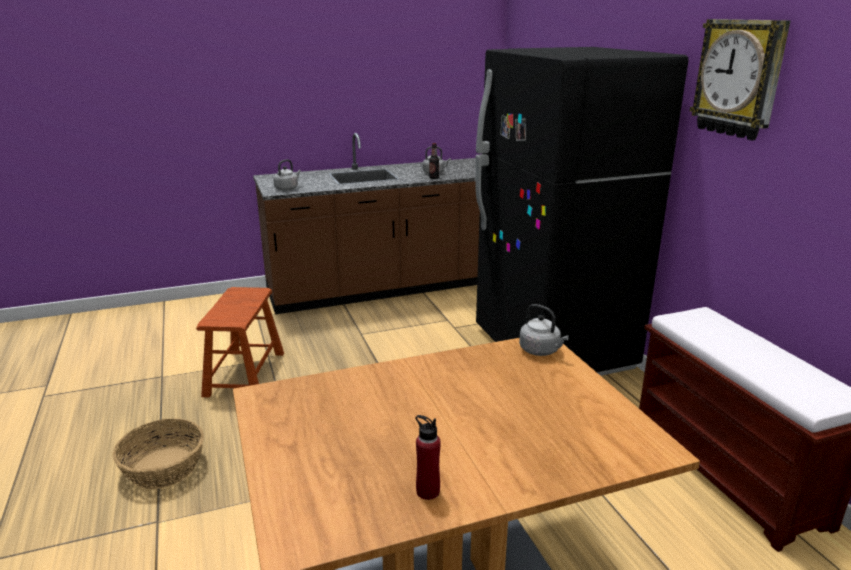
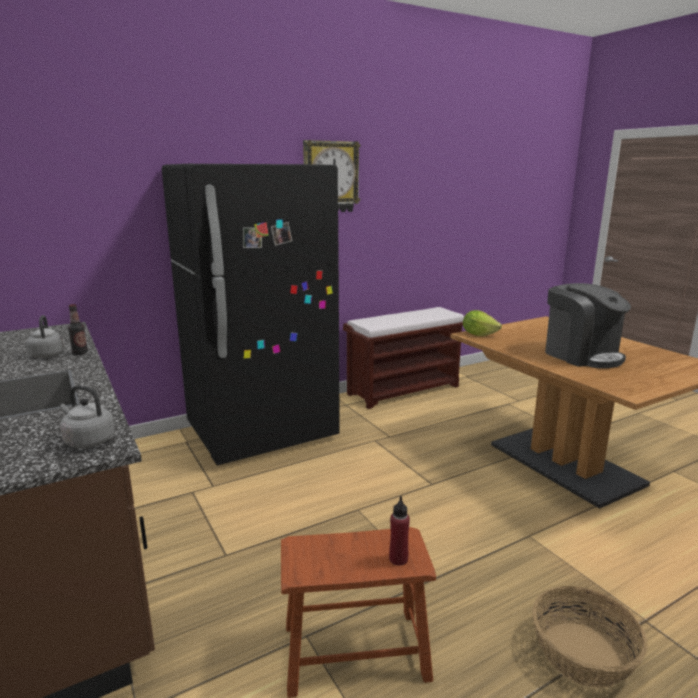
camera: 100 degrees left, 5 degrees down
(416, 411) = (581, 355): none -> coffee machine
(427, 491) = (638, 349): red bottle -> red bottle (398, 559)
(541, 351) = (479, 334): grey kettle -> lettuce

